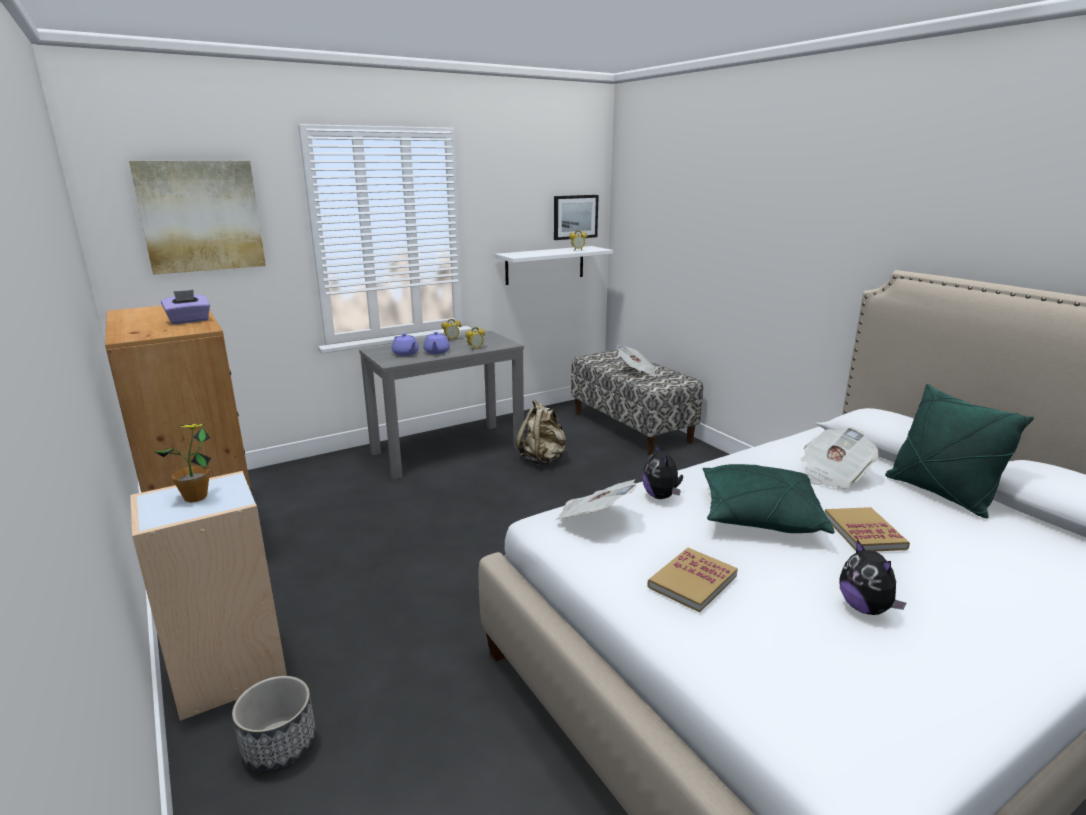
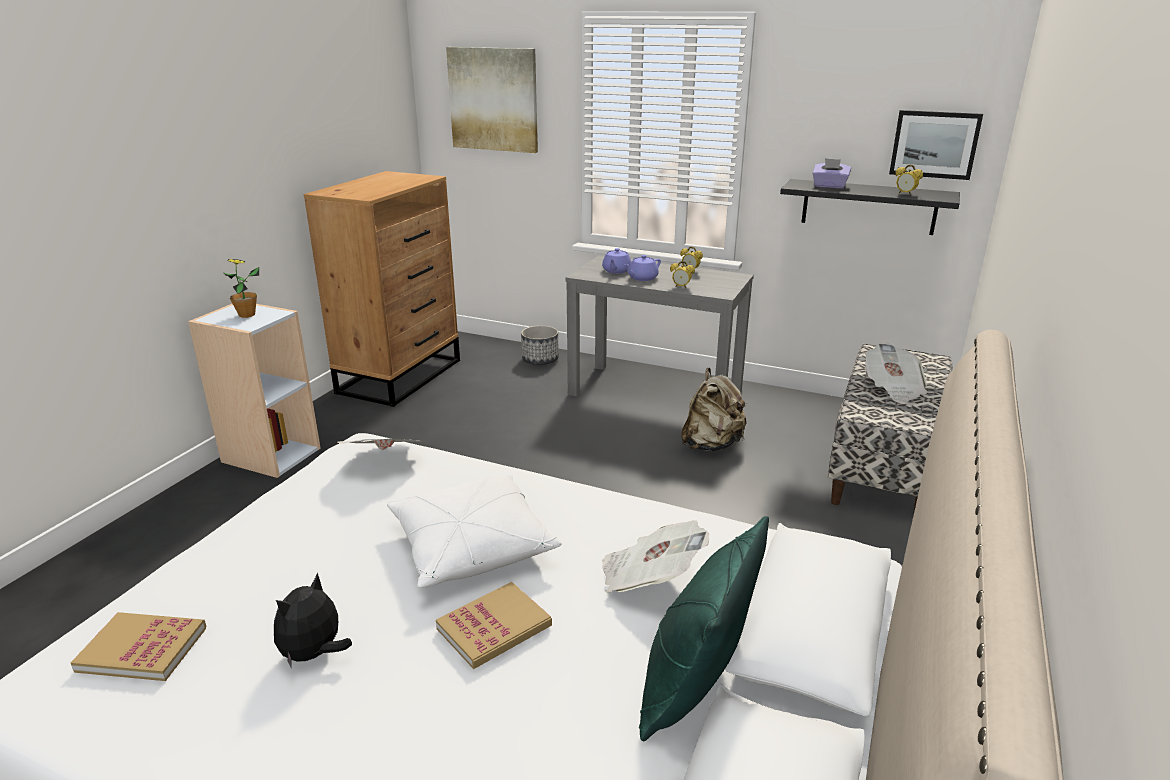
camera: 55 degrees right, 5 degrees up
(189, 321) = (382, 189): purple tissue box -> purple tissue box (829, 186)
(279, 746) = (216, 505): planter -> planter (540, 359)
(545, 265) = (868, 207): white shelf -> black shelf
(661, 496) = (466, 481): plush toy -> none
(692, 581) = (300, 537): book -> book (142, 649)
(759, 516) = (471, 547): green pillow -> white pillow

